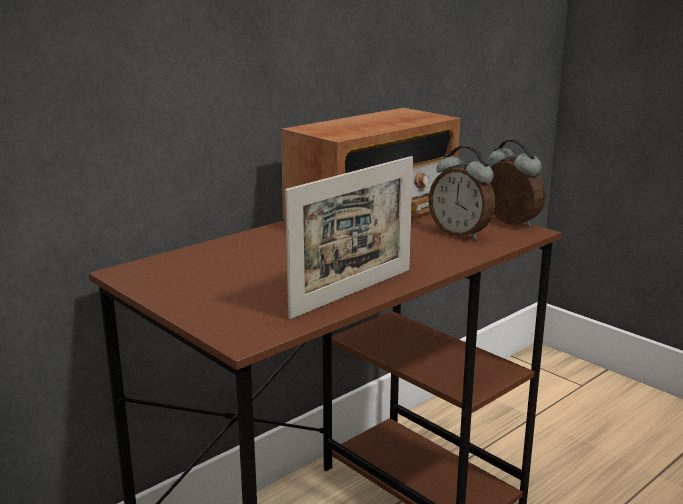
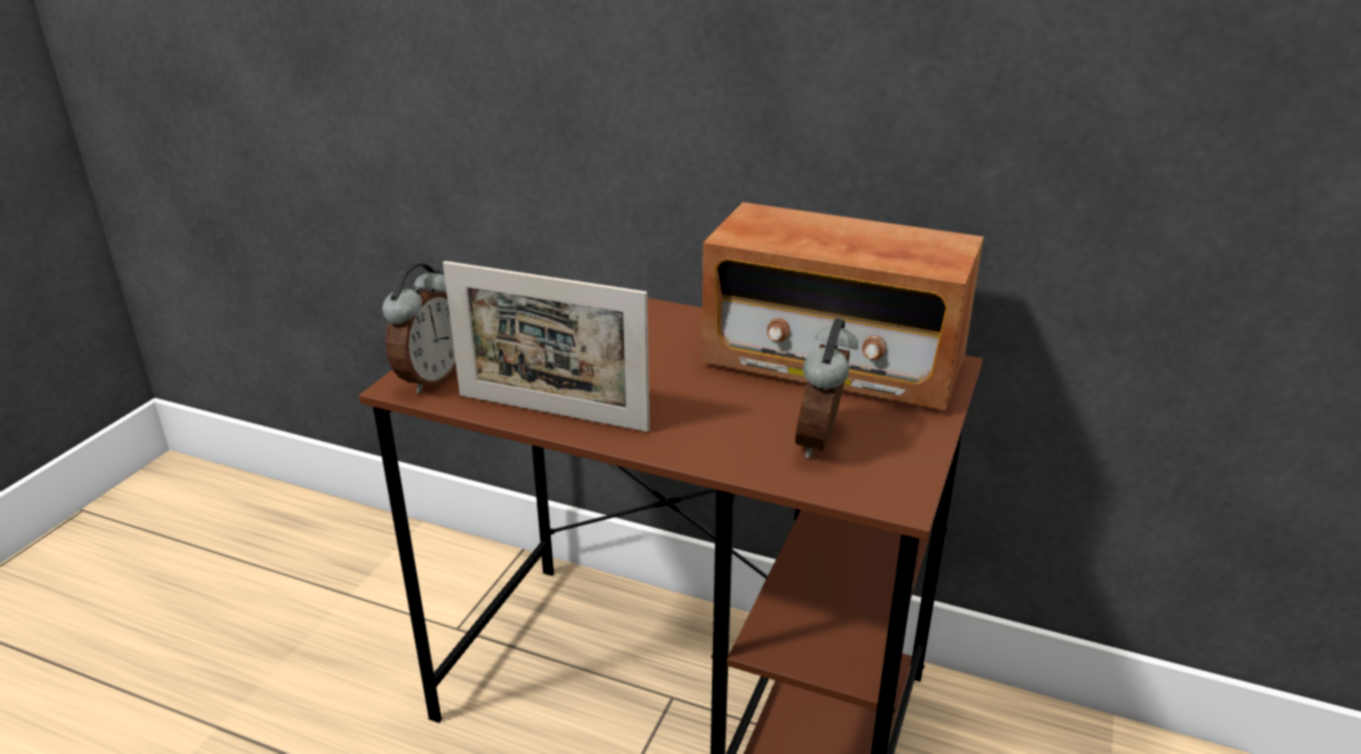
camera: 65 degrees right, 10 degrees up
(509, 223) = (917, 475): alarm clock -> alarm clock (431, 378)

